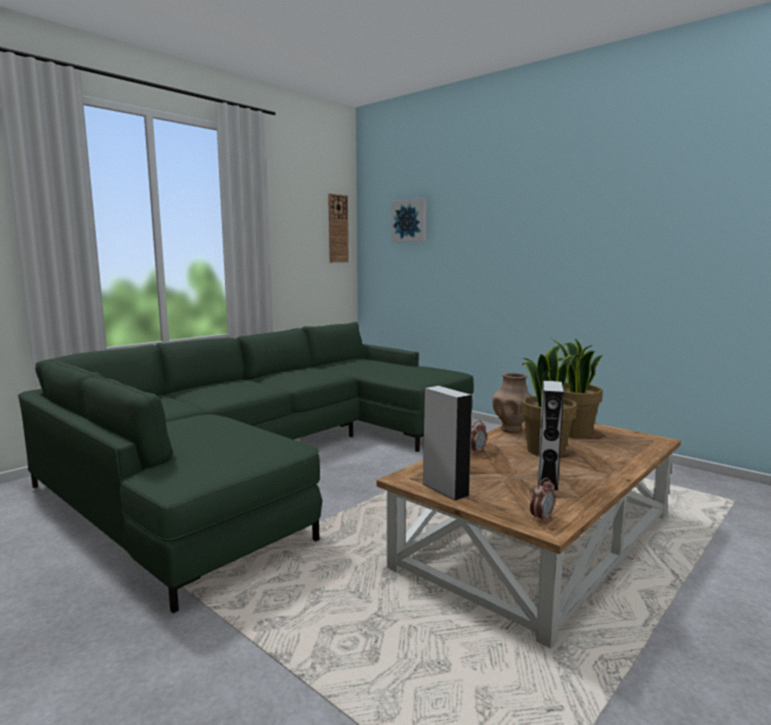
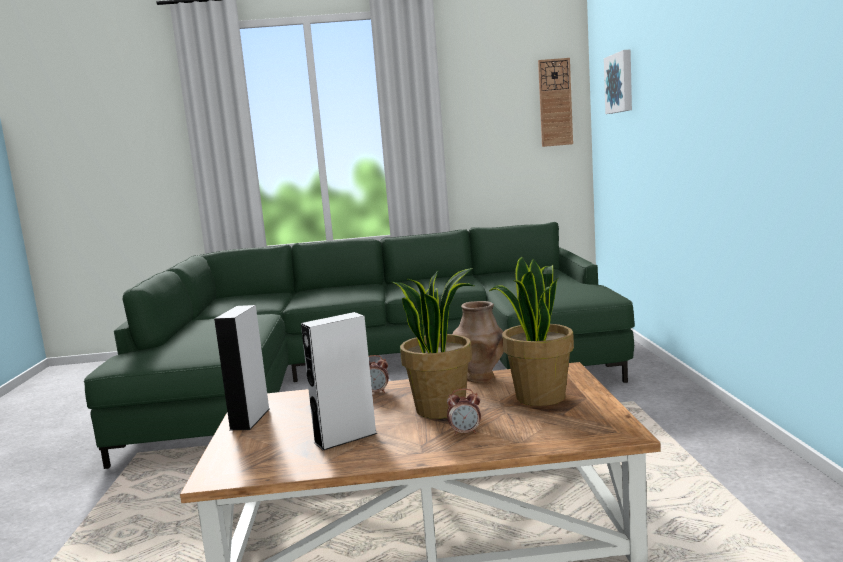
camera: 45 degrees right, 0 degrees up
(541, 518) = (235, 468): alarm clock -> alarm clock (465, 432)

